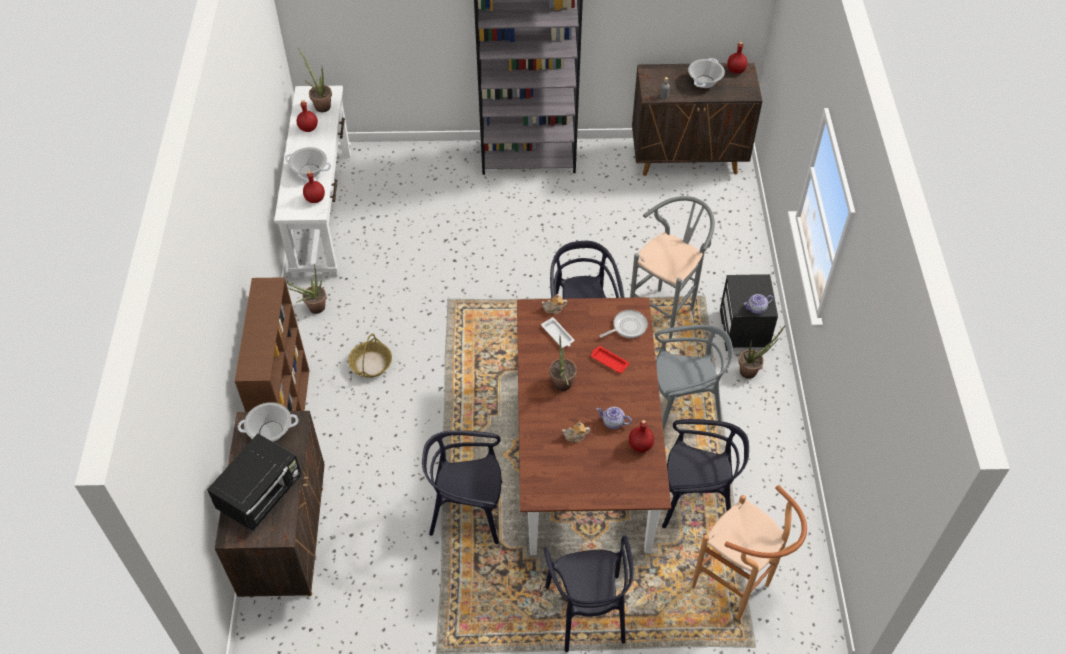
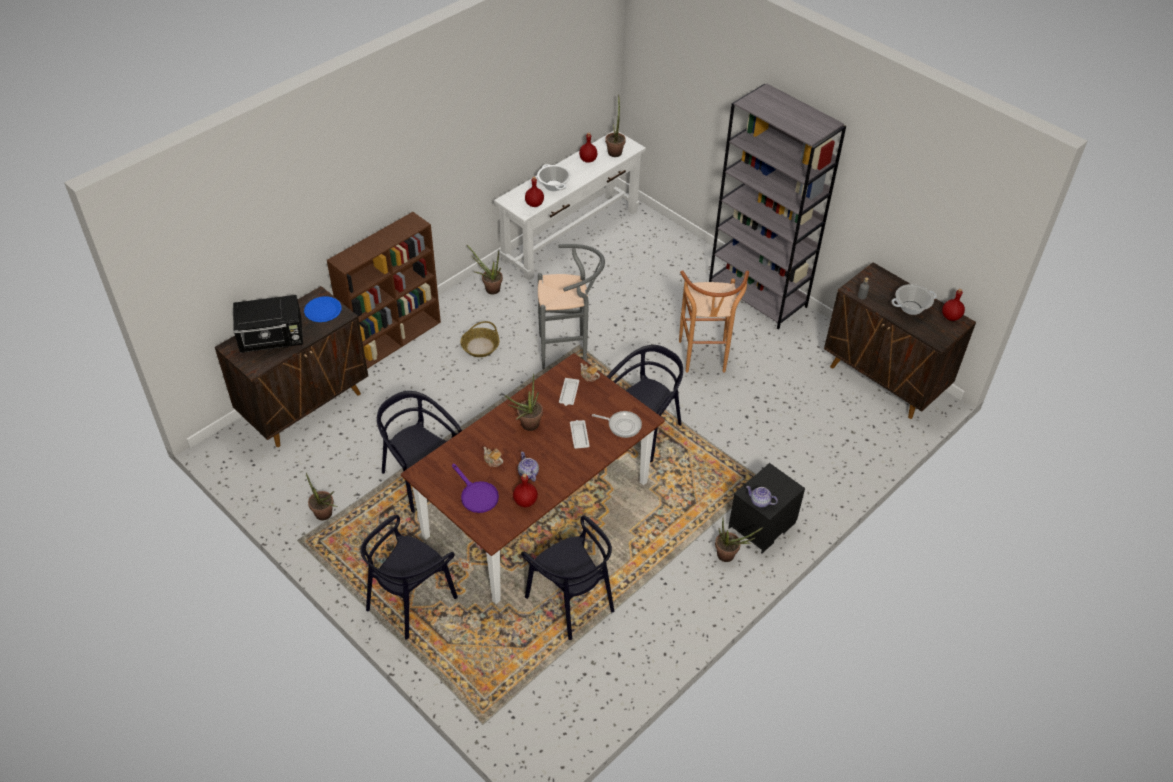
camera: 45 degrees right, 5 degrees down
(270, 431) = (323, 310): cooking pot -> blue plate
(432, 611) = (326, 516): none -> potted plant
(600, 473) = (476, 495): none -> purple frying pan
(609, 361) = (579, 435): red tray -> white tray
(666, 309) = (721, 466): grey stool -> grey stool (568, 351)
(683, 405) = (646, 536): grey chair -> none
(737, 589) = (521, 679): brown stool -> brown stool (704, 360)

